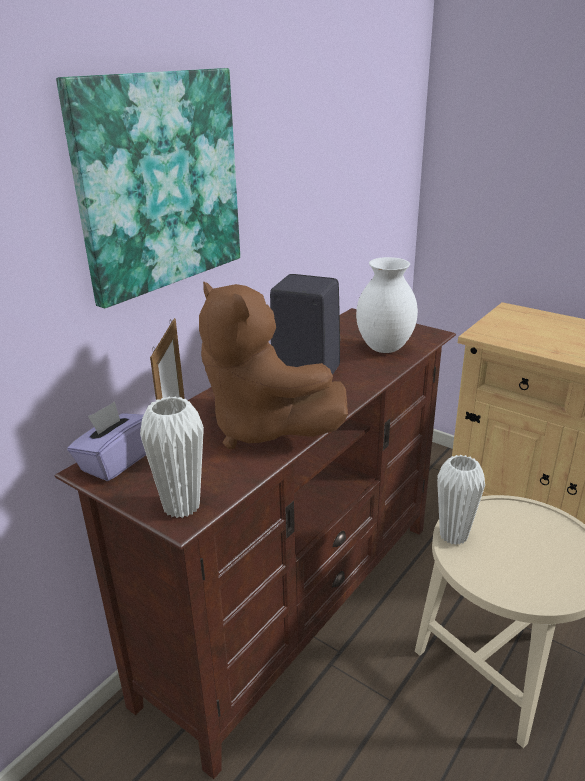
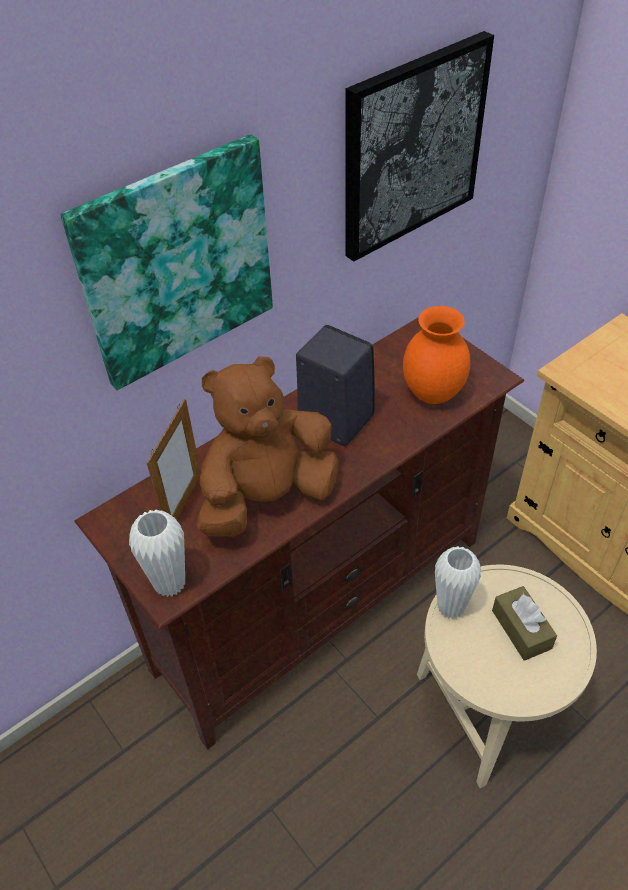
camera: 15 degrees right, 20 degrees up
(116, 461) = (127, 515): purple tissue box -> none
(262, 428) = (267, 497): brown plush toy -> brown plush toy turned 90 degrees clockwise
(334, 141) = (412, 147): none -> picture
(385, 348) = (433, 395): white vase -> orange vase
(527, 542) = (521, 629): none -> brown tissue box

